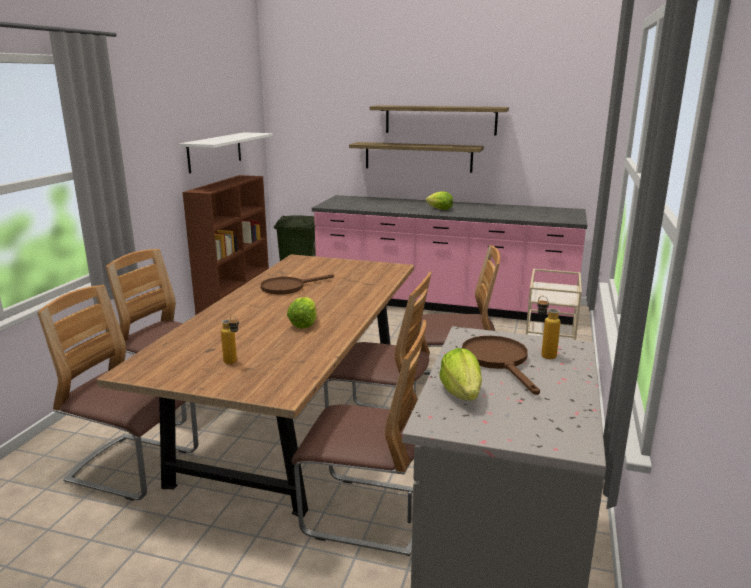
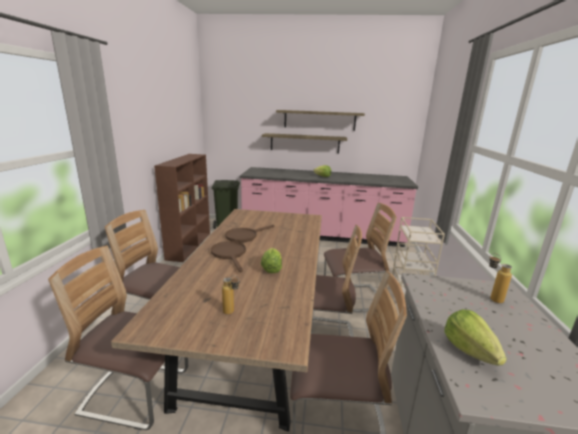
camera: 10 degrees left, 0 degrees up
(215, 152) = (174, 137): white shelf -> none
(499, 361) = (465, 308): brown frying pan -> brown frying pan (230, 254)

